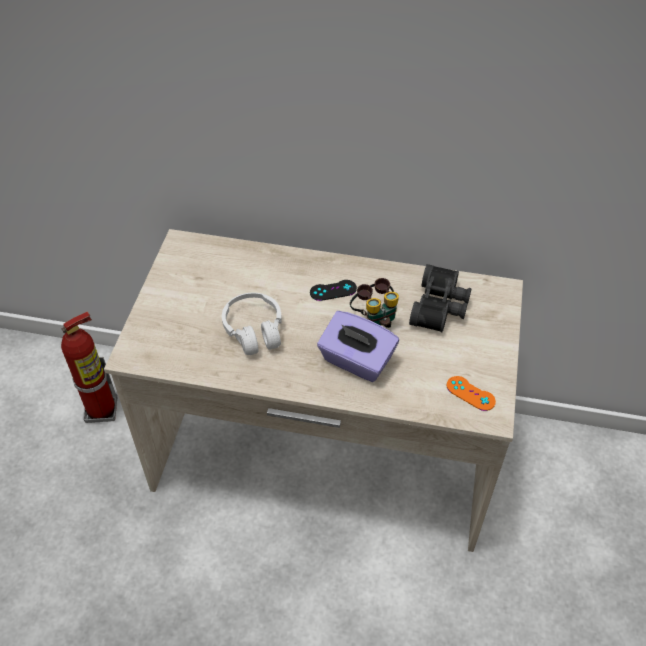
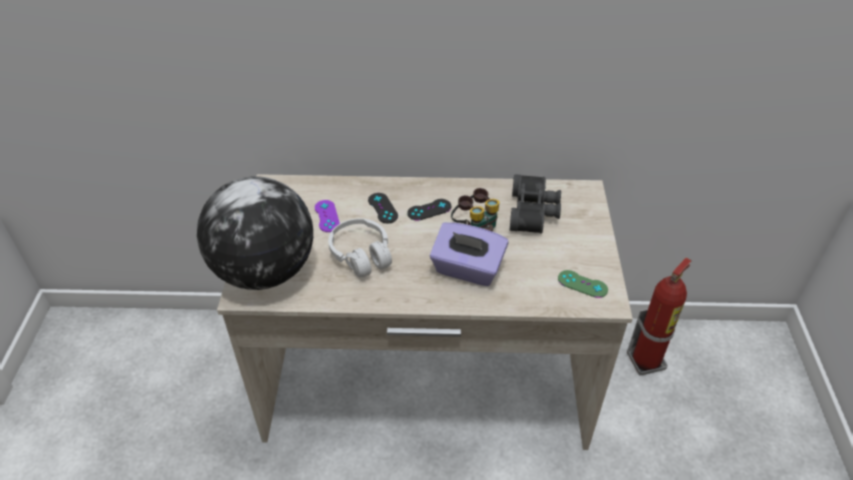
camera: 10 degrees left, 5 degrees down
(102, 410) = (199, 371): fire extinguisher -> fire extinguisher (646, 361)
(156, 335) = (264, 271): none -> globe
(229, 284) = (327, 216): none -> purple game controller
(286, 282) = (382, 208): none -> black game controller
(470, 393) = (582, 284): orange game controller -> green game controller

